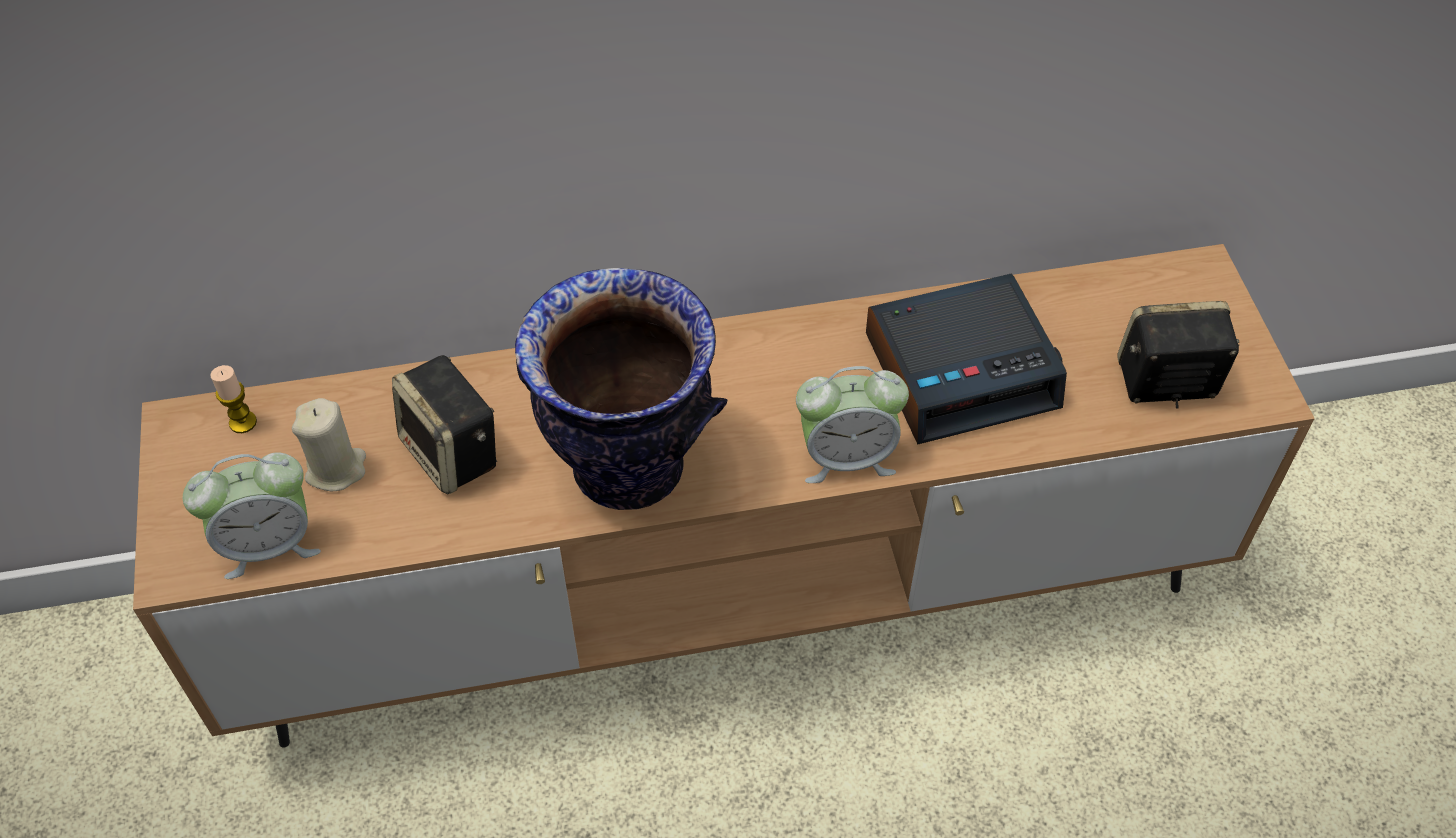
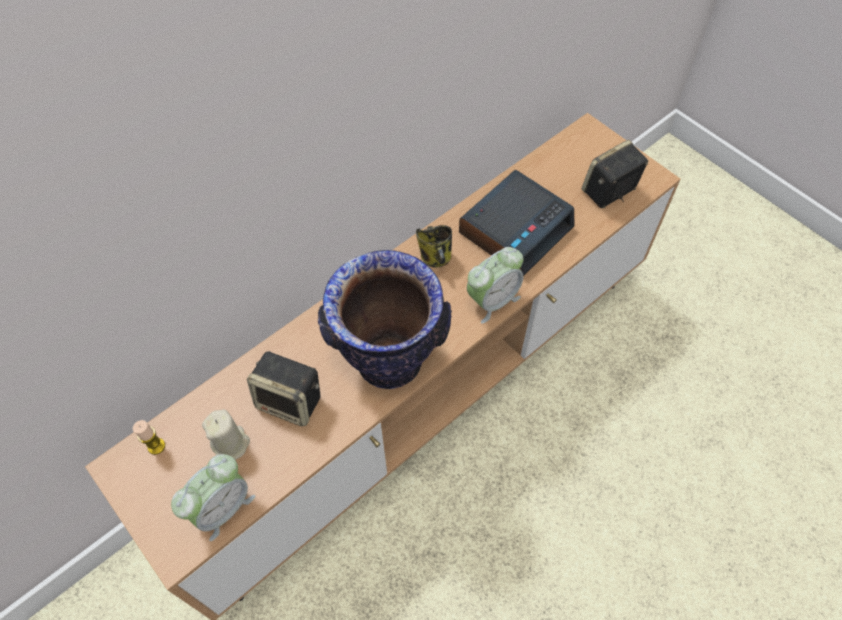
camera: 30 degrees left, 5 degrees up
(804, 356) = (436, 258): none -> mug

